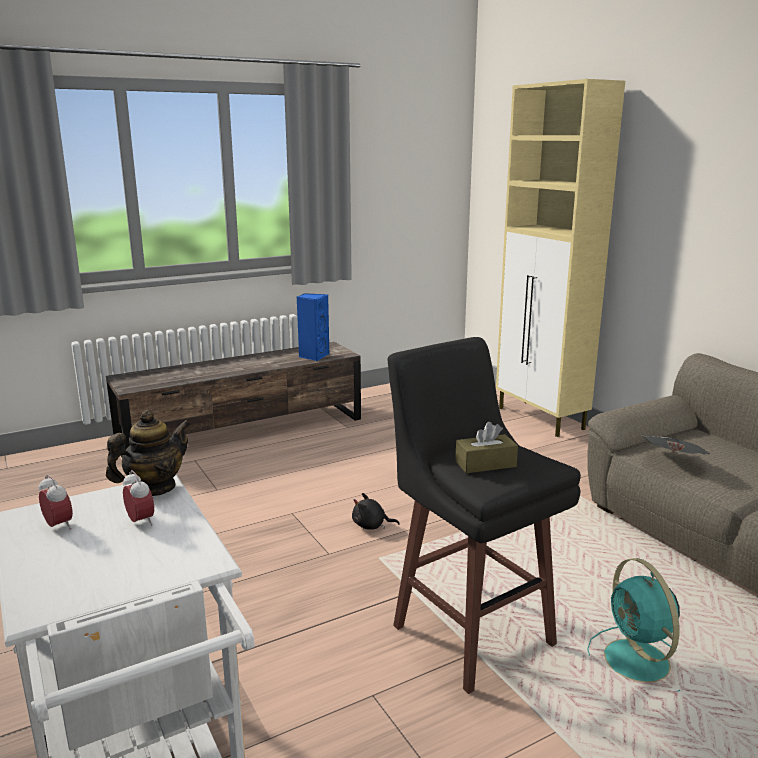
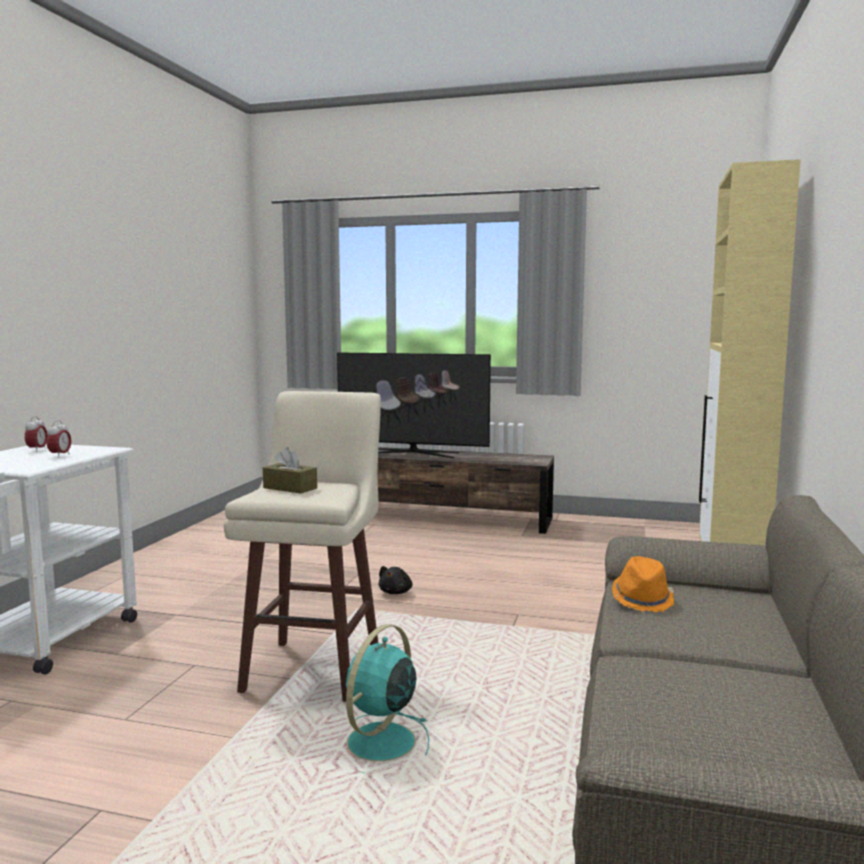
camera: 45 degrees right, 10 degrees down
(154, 488) = (104, 449): teapot -> none
(206, 369) = (412, 453): none -> television
(313, 356) = (508, 460): blue speaker -> none
(371, 526) = (396, 592): black plush toy -> black plush toy turned 120 degrees counterclockwise
(470, 632) = (315, 668): black stool -> beige stool
(673, 462) = (642, 599): newspaper -> orange hat

